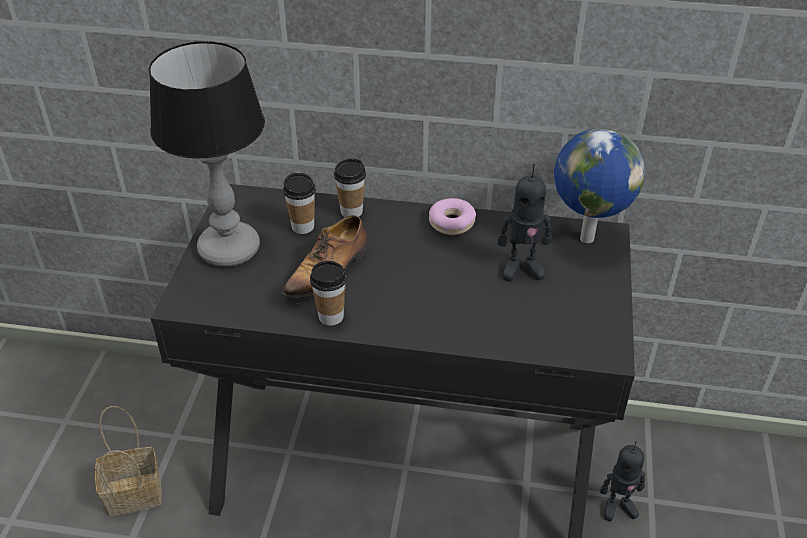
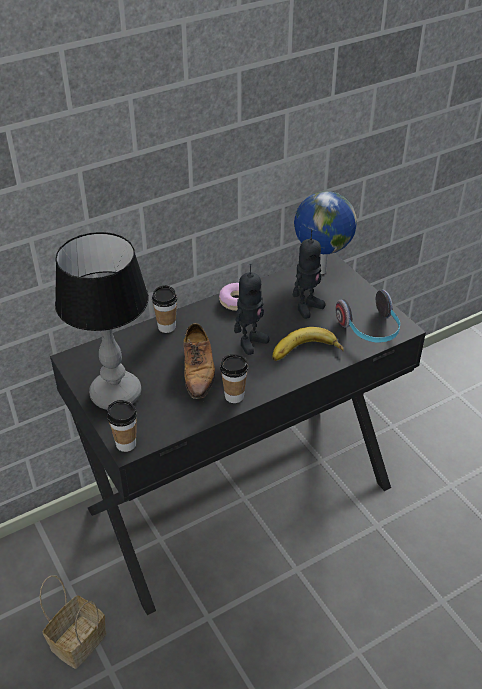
camera: 40 degrees left, 0 degrees up
(303, 227) = (147, 353): cup -> cup (126, 444)
(459, 317) = (306, 353): none -> banana
(565, 334) = (370, 330): none -> headphones
(618, 507) = (380, 441): toy robot -> toy robot (250, 342)

